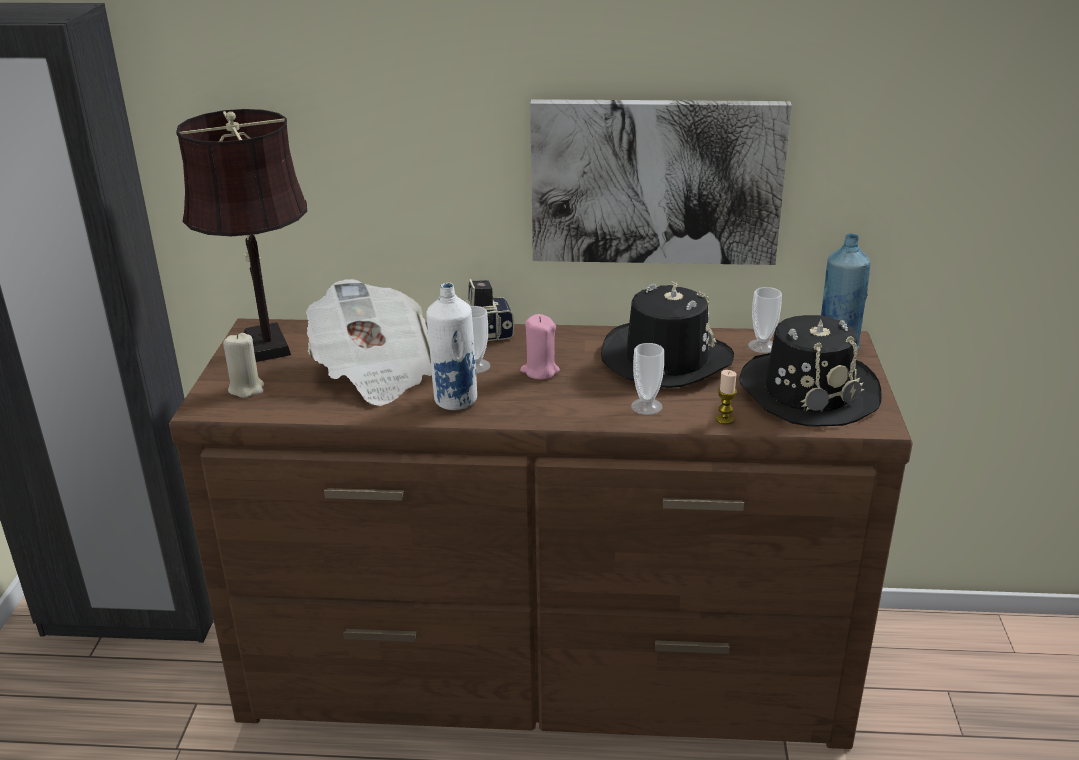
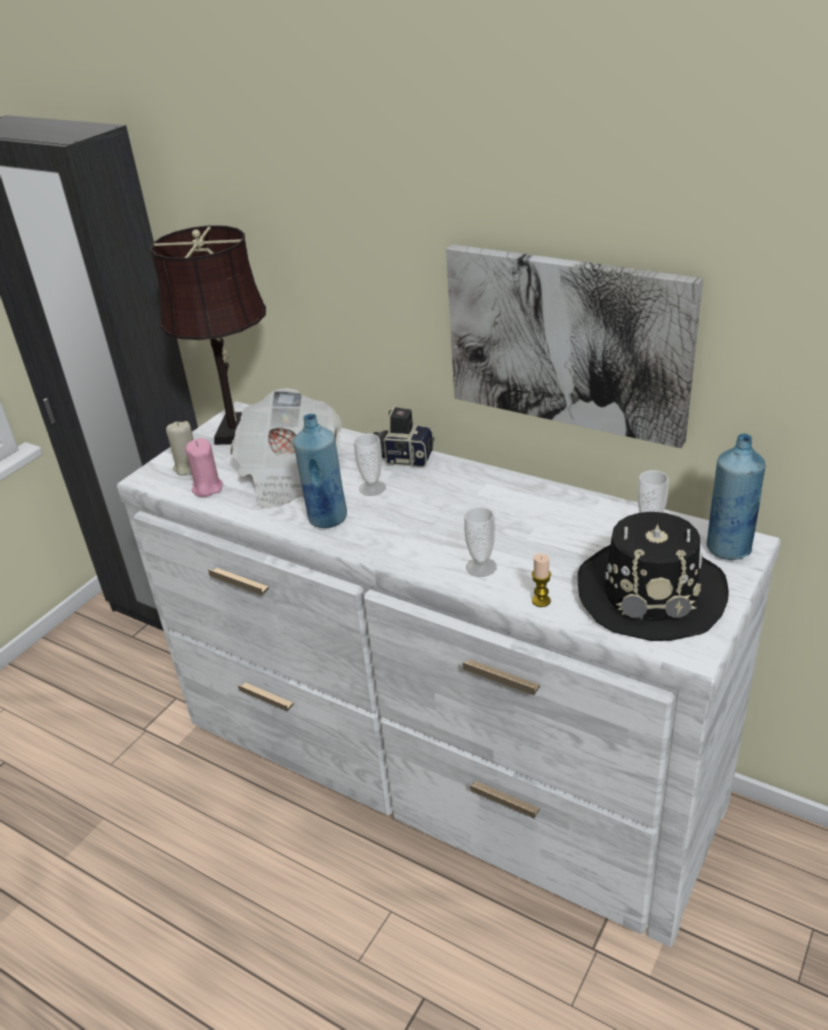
camera: 30 degrees right, 5 degrees up
(455, 401) = (327, 518): white bottle -> blue bottle
(540, 371) = (420, 506): pink candle -> pink candle (207, 488)
(545, 669) = (441, 763): brown dresser -> white dresser
(665, 359) = (542, 521): black hat -> none

